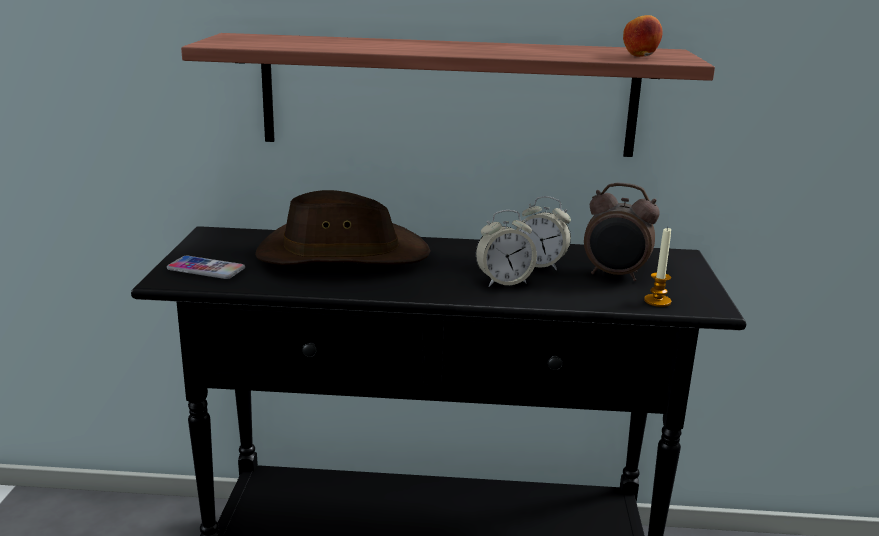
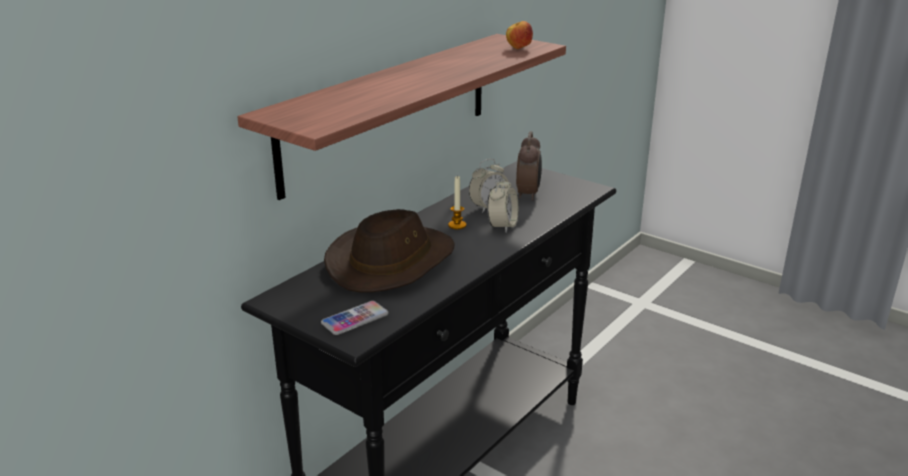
camera: 55 degrees left, 5 degrees up
(615, 275) = (528, 194): alarm clock -> alarm clock turned 45 degrees counterclockwise
(657, 301) = (574, 197): candle -> candle (457, 225)

